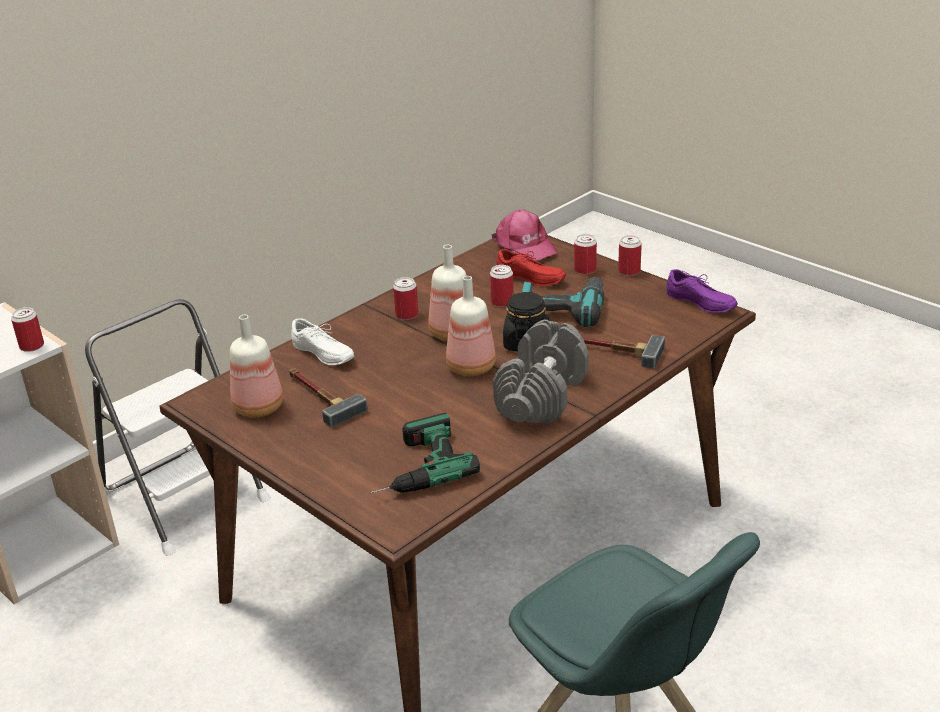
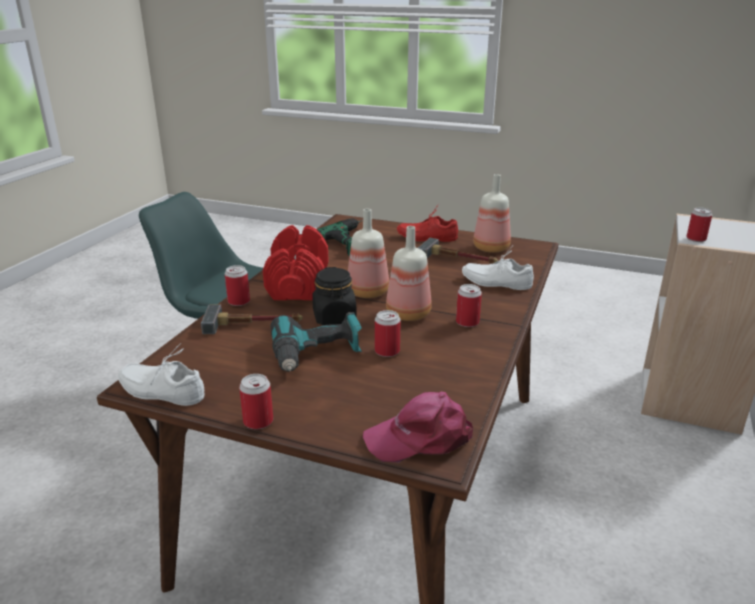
camera: 155 degrees right, 5 degrees down
(181, 493) = (659, 461): white step ladder -> none
(525, 246) = (420, 438): pink cap -> pink cap turned 45 degrees counterclockwise
(529, 279) = (377, 385): red shoe -> red shoe (427, 237)
(542, 396) = (297, 283): grey dumbbell -> red dumbbell
(585, 270) = (317, 412): can -> can (239, 301)
(699, 303) = (164, 390): purple shoe -> white shoe

